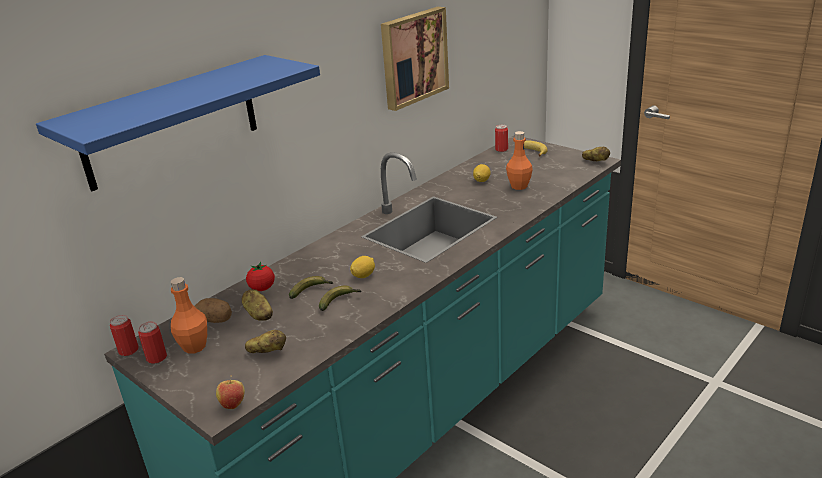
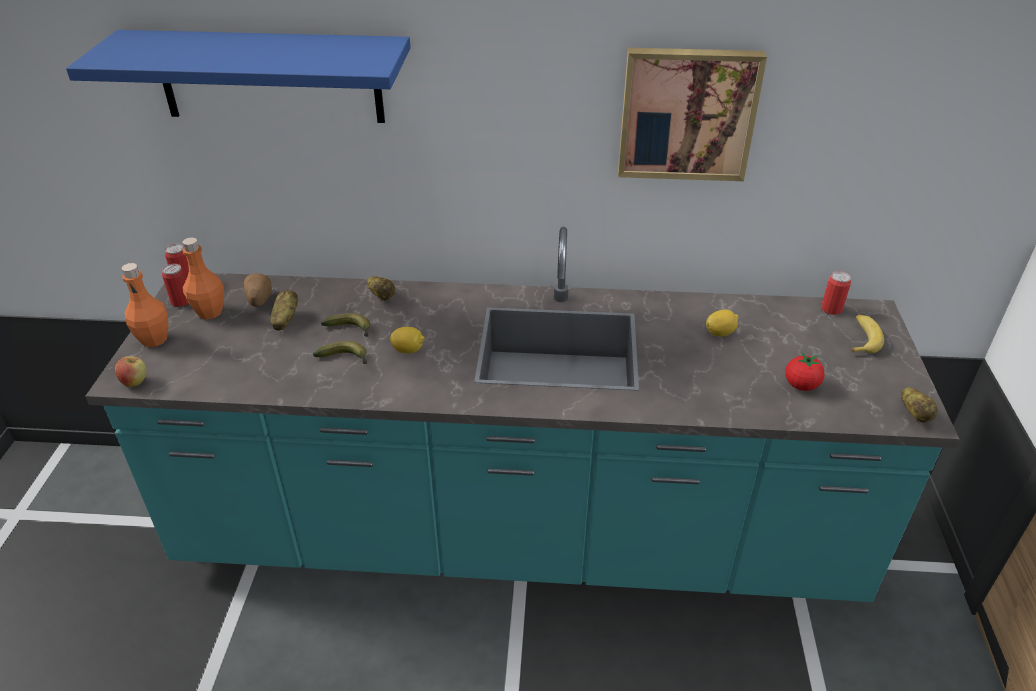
camera: 50 degrees right, 10 degrees up
(262, 288) = (332, 298): tomato -> tomato (801, 385)
(267, 352) = (227, 359): potato -> potato (382, 296)
(519, 186) = (743, 372): orange bottle -> orange bottle (154, 339)

